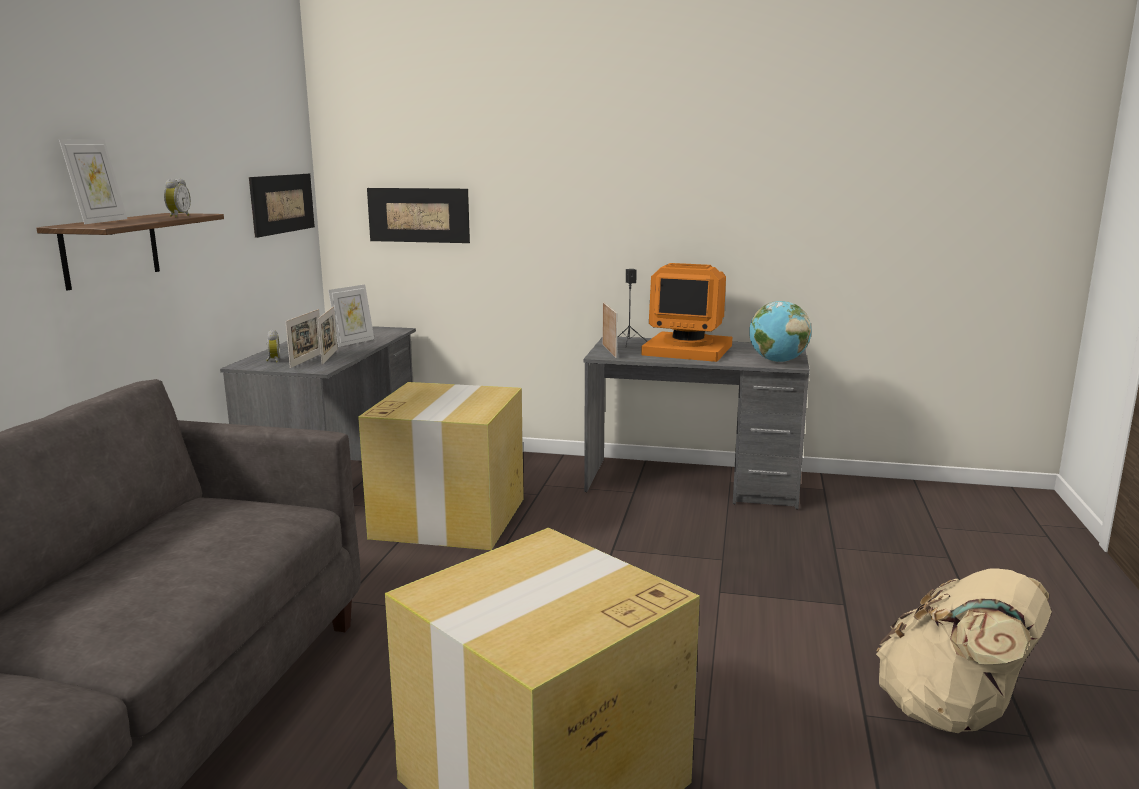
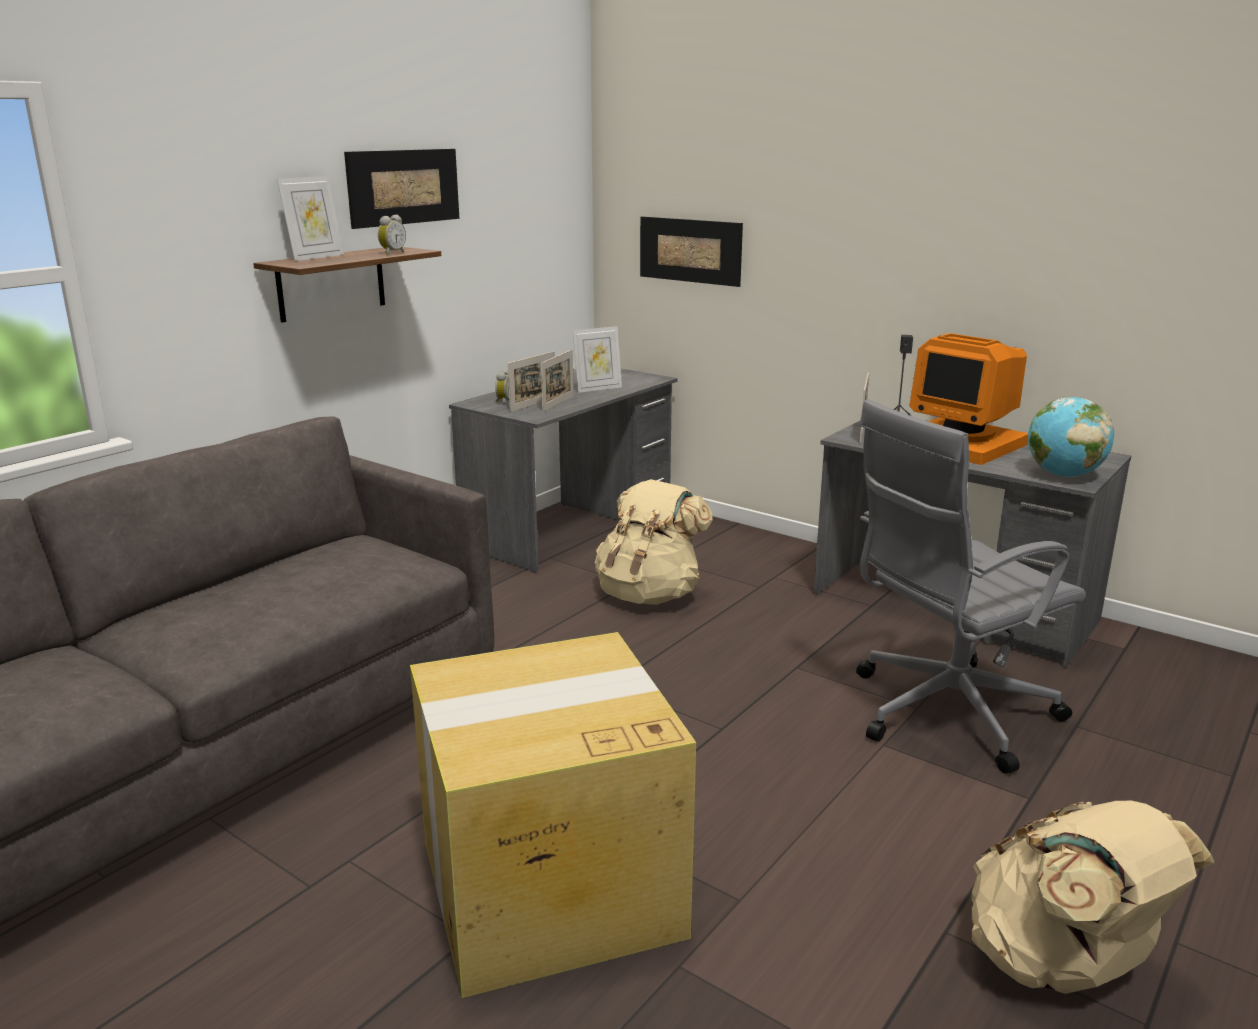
camera: 25 degrees right, 5 degrees up
(282, 203) = (545, 232): picture -> picture (404, 187)
(450, 517) = (649, 594): cardboard box -> beige backpack
(744, 558) = (945, 713): none -> grey office chair

